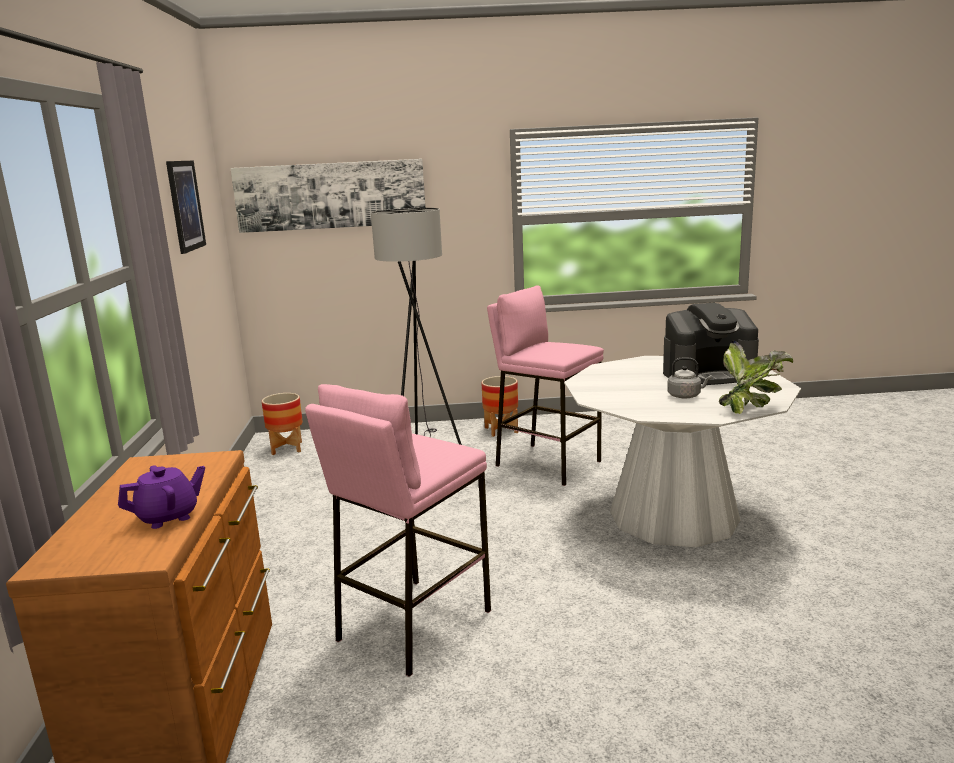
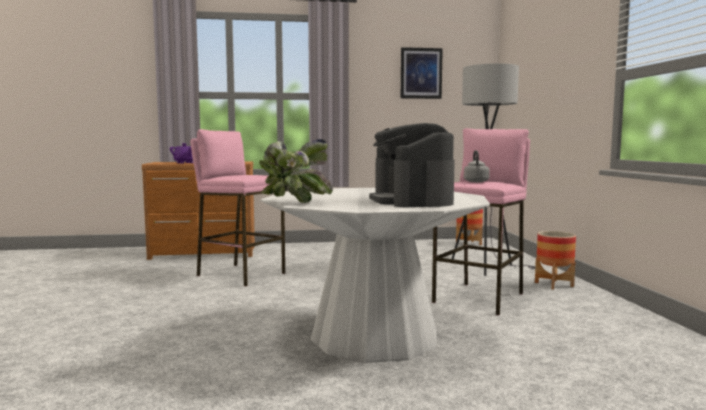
camera: 85 degrees right, 10 degrees down
(330, 195) = (530, 67): picture -> none
(686, 396) = (338, 197): grey kettle -> grey kettle (476, 182)

